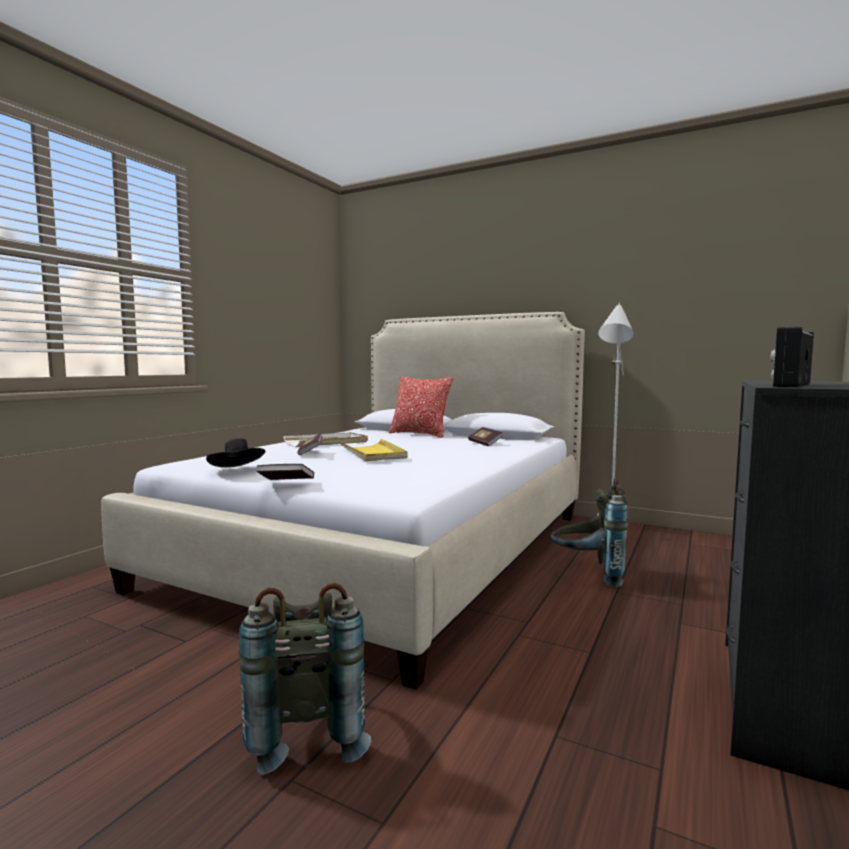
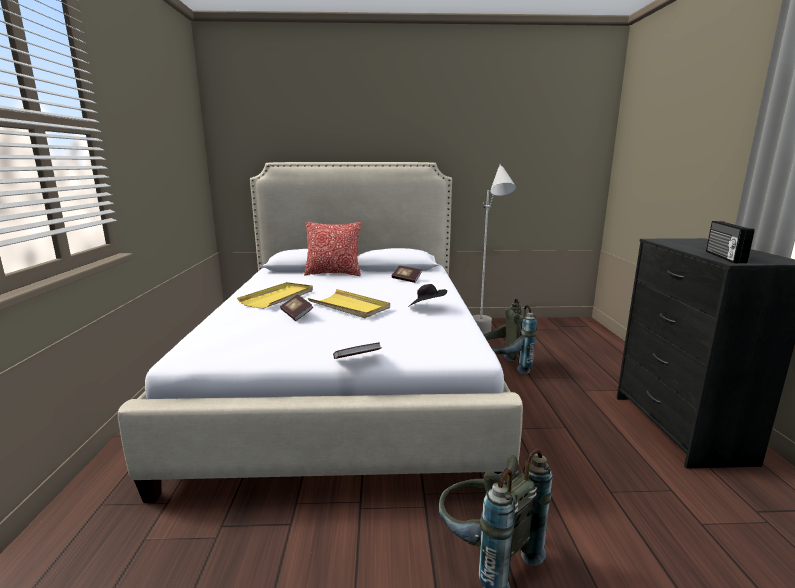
camera: 30 degrees left, 10 degrees up
(238, 471) = (280, 353): black hat -> black hat (427, 308)
(327, 442) = (278, 297): white tray -> yellow tray

